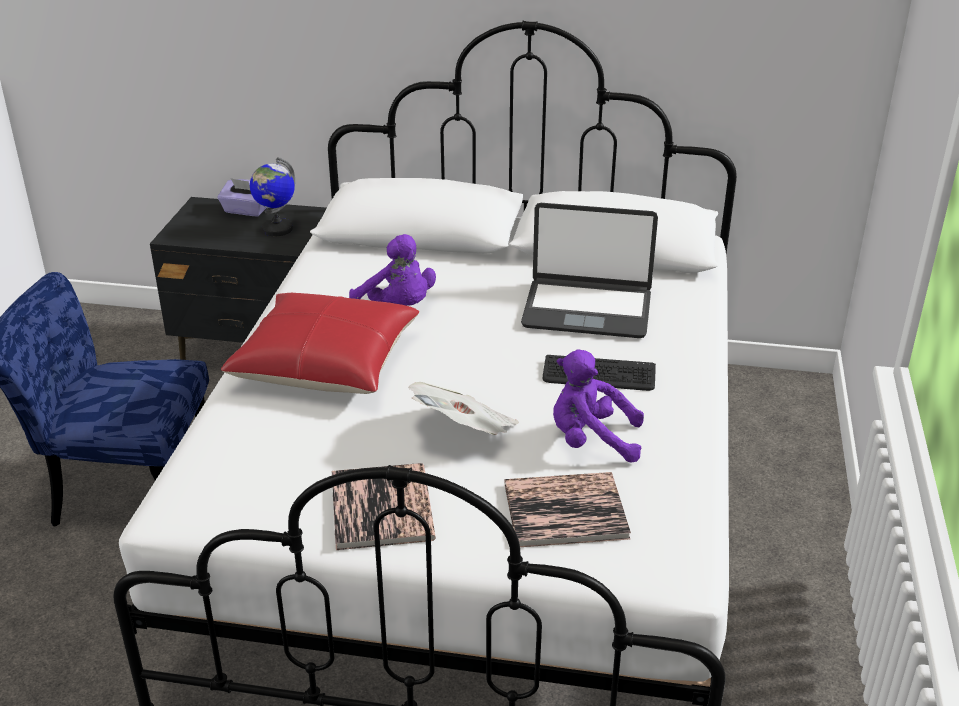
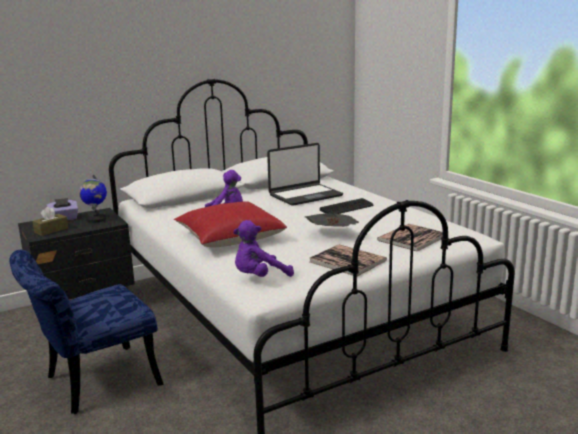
camera: 40 degrees left, 15 degrees down
(201, 230) = (51, 230): none -> brown tissue box
(591, 441) = (381, 222): purple plush toy -> purple plush toy (259, 277)

